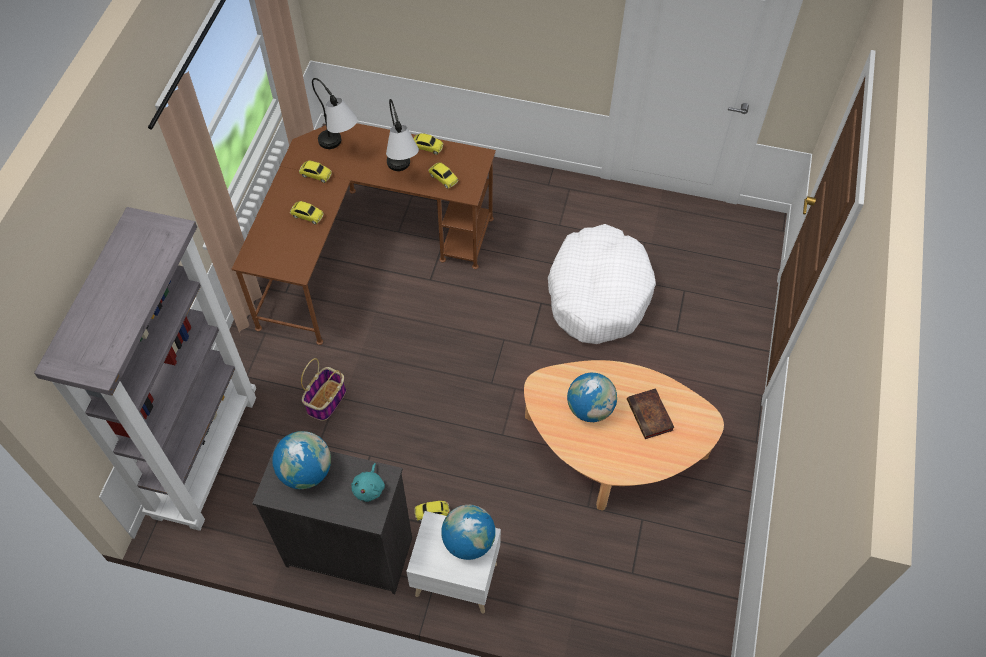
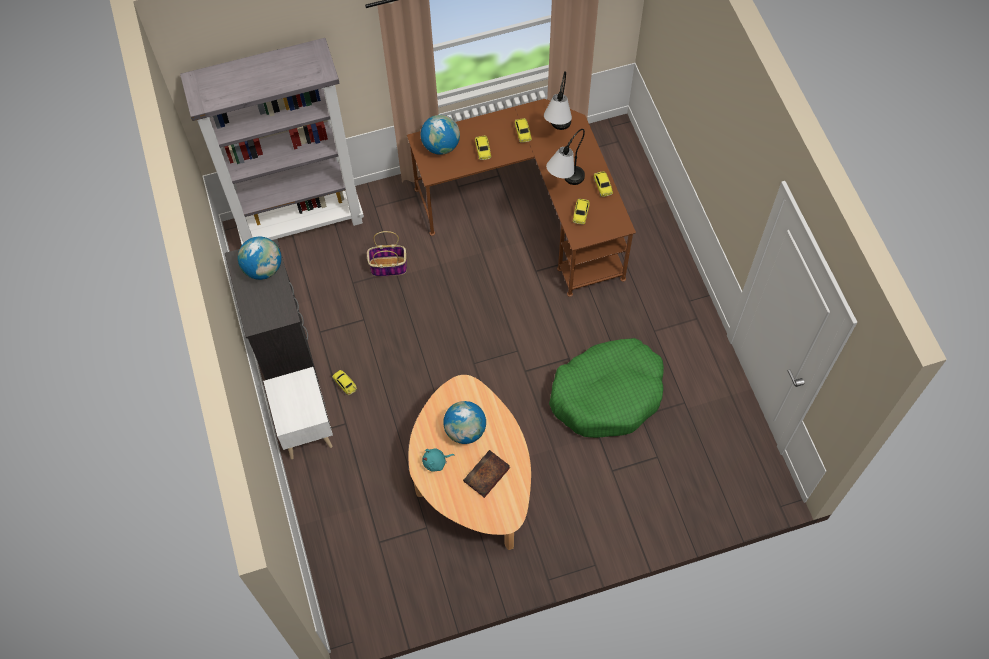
camera: 60 degrees right, 5 degrees up
(369, 488) = (273, 311): turquoise plush toy -> turquoise plush toy (436, 462)
(468, 541) = (306, 406): globe -> globe (441, 146)
(598, 293) = (607, 394): white dog bed -> green dog bed

